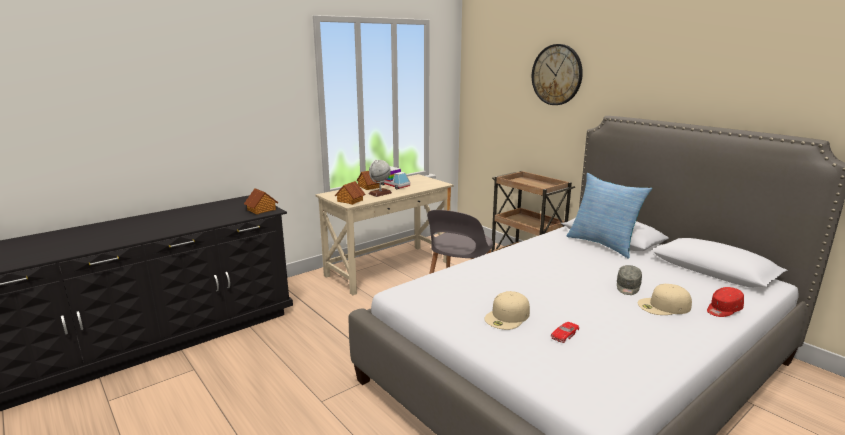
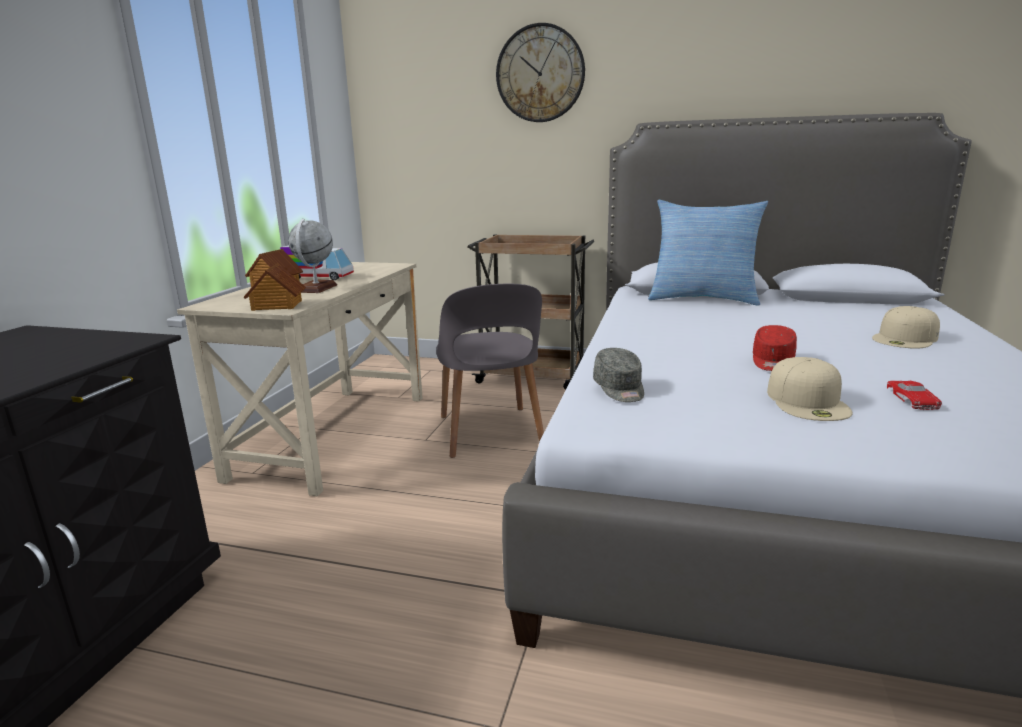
camera: 35 degrees left, 0 degrees up
(261, 210) = (103, 343): toy house -> none
(628, 287) = (829, 331): grey cap -> grey cap (619, 389)
(723, 310) = (951, 327): red cap -> red cap (772, 361)

